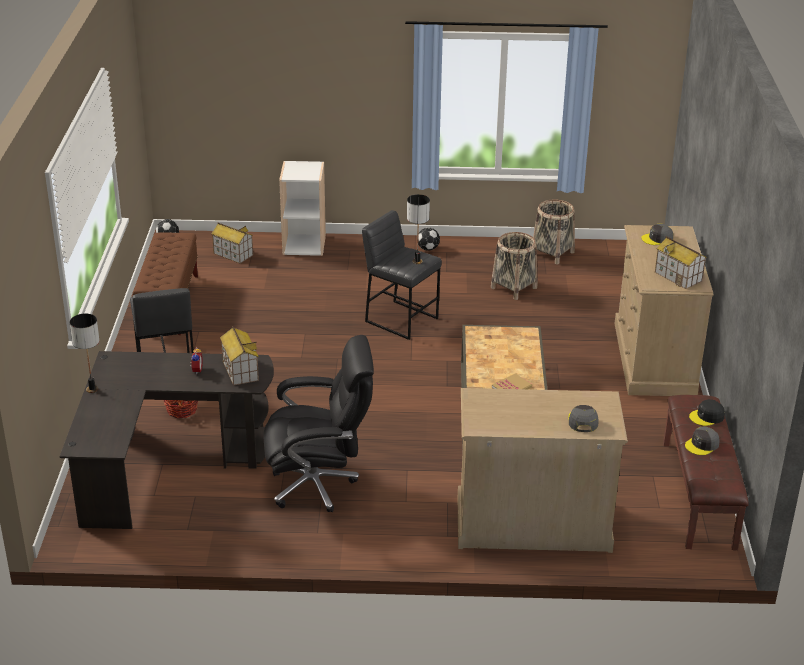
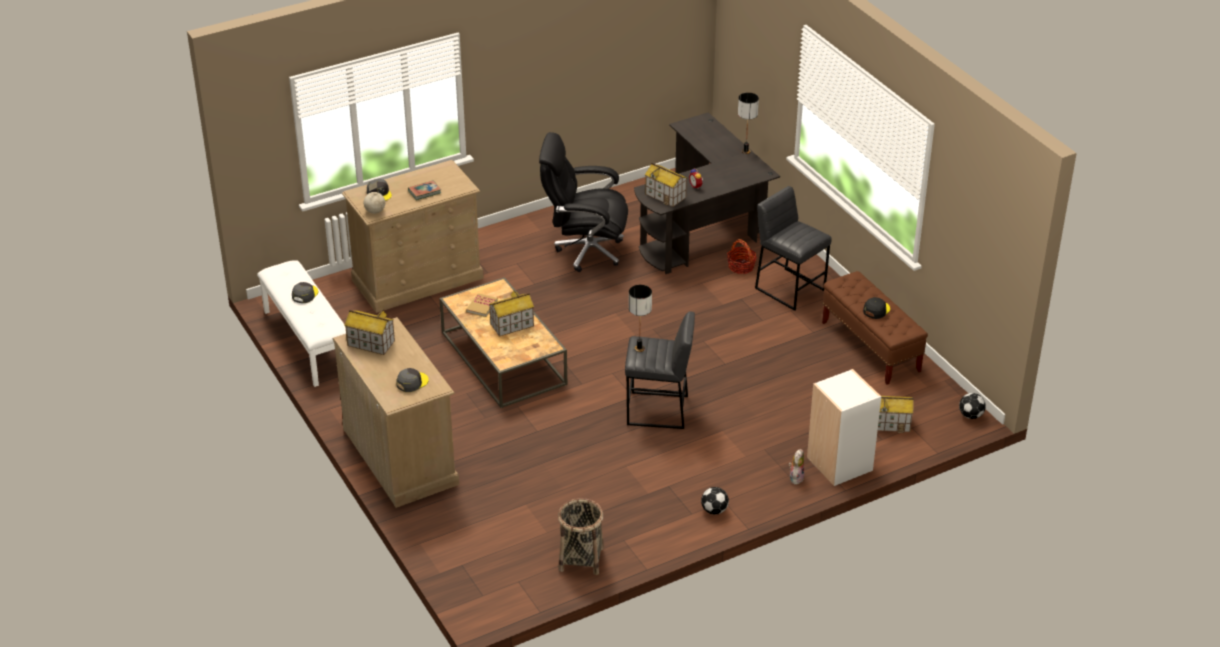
camera: 150 degrees right, 5 degrees up
(318, 486) = (585, 252): black office chair -> black office chair turned 45 degrees clockwise
(346, 247) = (795, 477): none -> plush toy
(496, 360) = (511, 325): none -> toy house
(514, 287) = (586, 492): basket -> none
(527, 404) = (424, 192): none -> book
(601, 400) = (374, 211): none -> globe
(699, 494) = (307, 342): brown bench -> white bench
(707, 417) = (310, 318): black cap -> black cap (876, 310)

